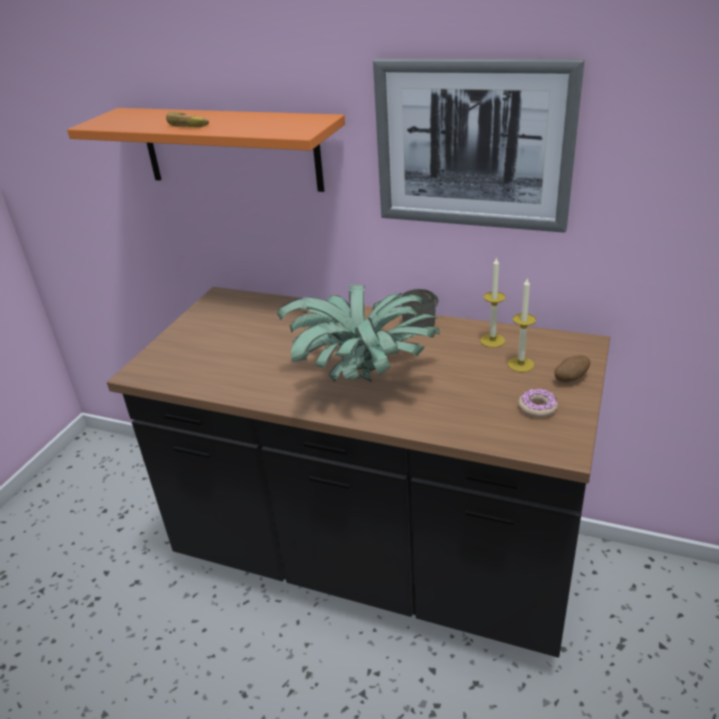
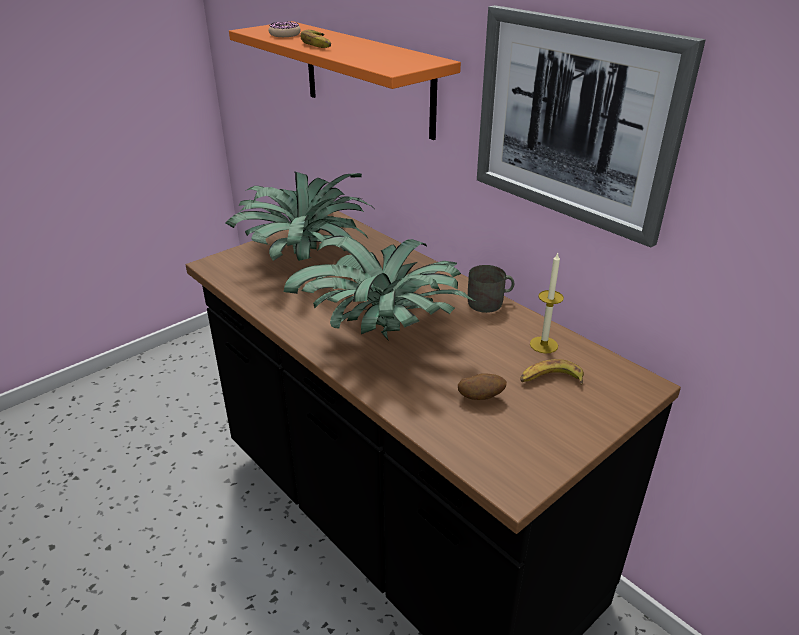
camera: 25 degrees right, 0 degrees up
(231, 340) = (308, 262): none -> potted plant
(520, 364) = (550, 380): candle -> banana
(537, 407) = (526, 431): donut -> donut (285, 35)
(570, 378) = (590, 415): potato -> potato (481, 397)

